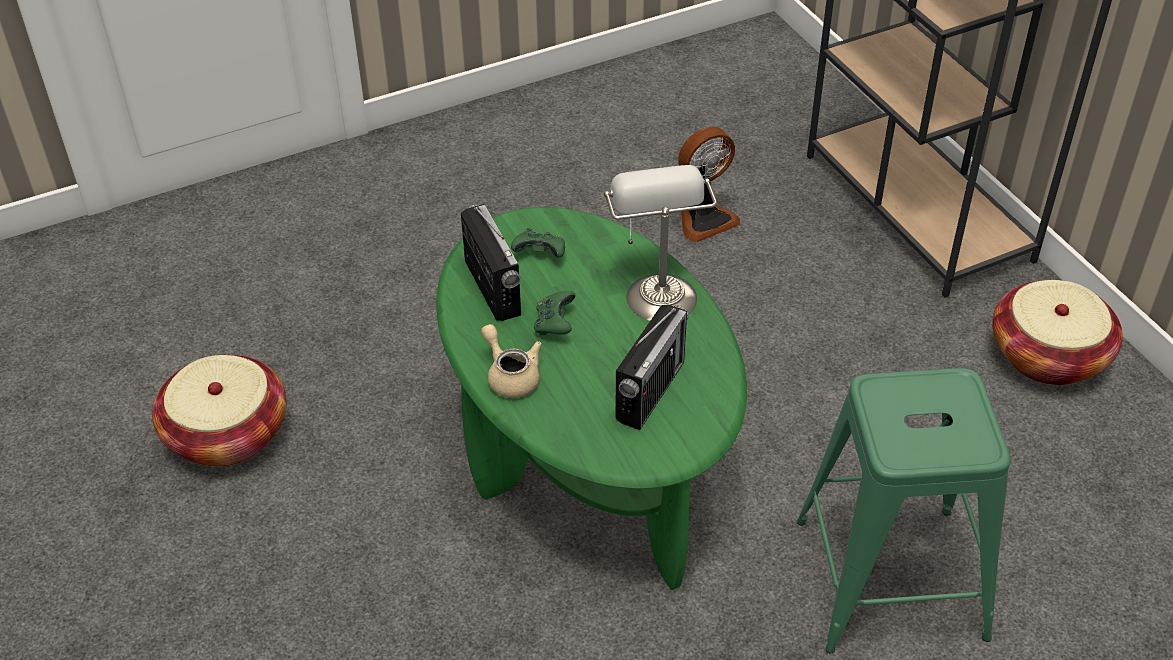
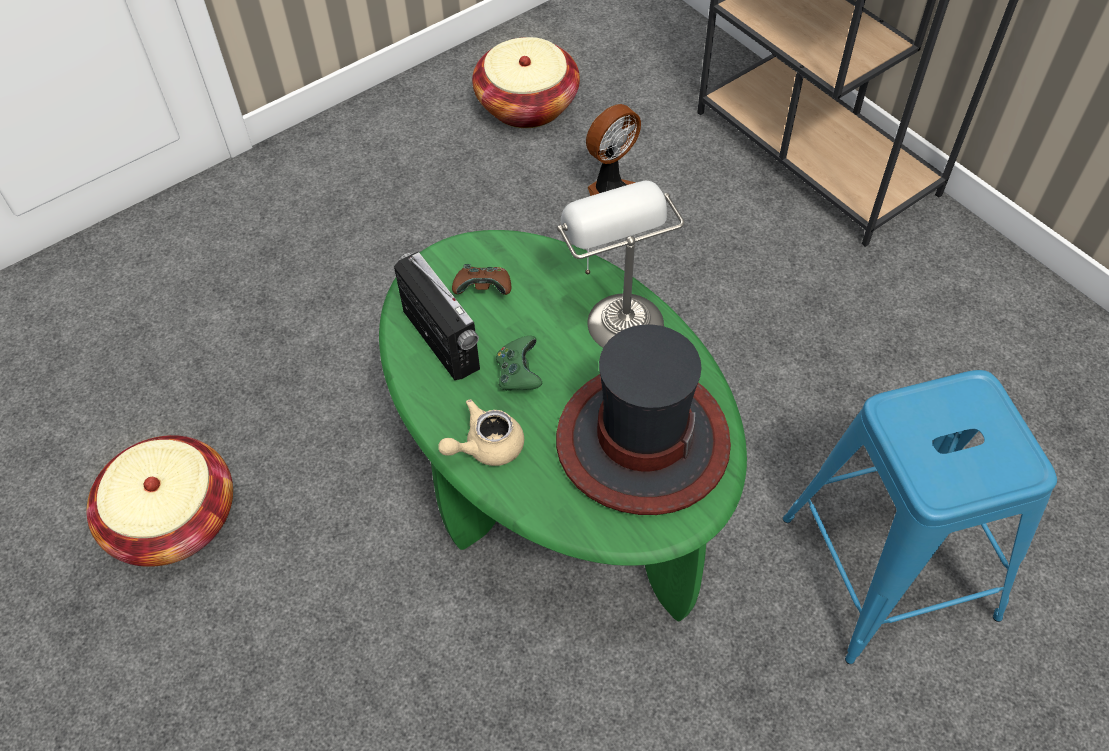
camera: 10 degrees left, 10 degrees up
(511, 376) = (486, 447): beige teapot -> beige teapot turned 75 degrees counterclockwise
(541, 254) = (484, 290): green game controller -> brown game controller
(650, 391) = (641, 441): radio -> hat
(889, 579) = (888, 568): green stool -> blue stool
(1048, 356) = (977, 294): basket -> basket (527, 105)

